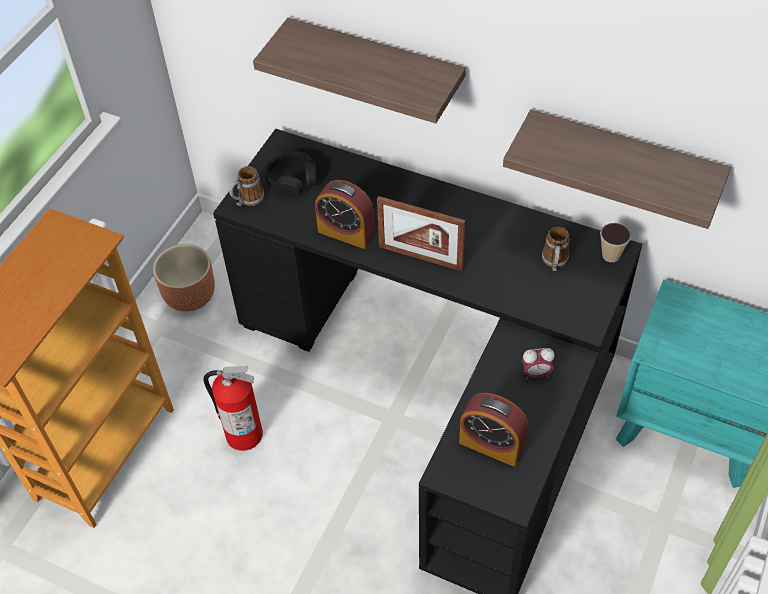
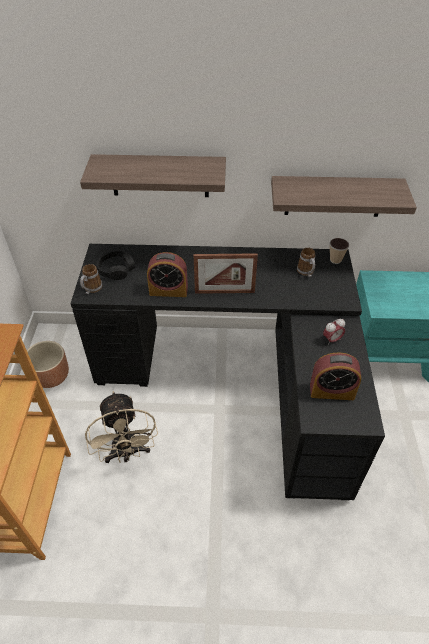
camera: 25 degrees left, 5 degrees down
(243, 434) = (127, 453): fire extinguisher -> beige fan

